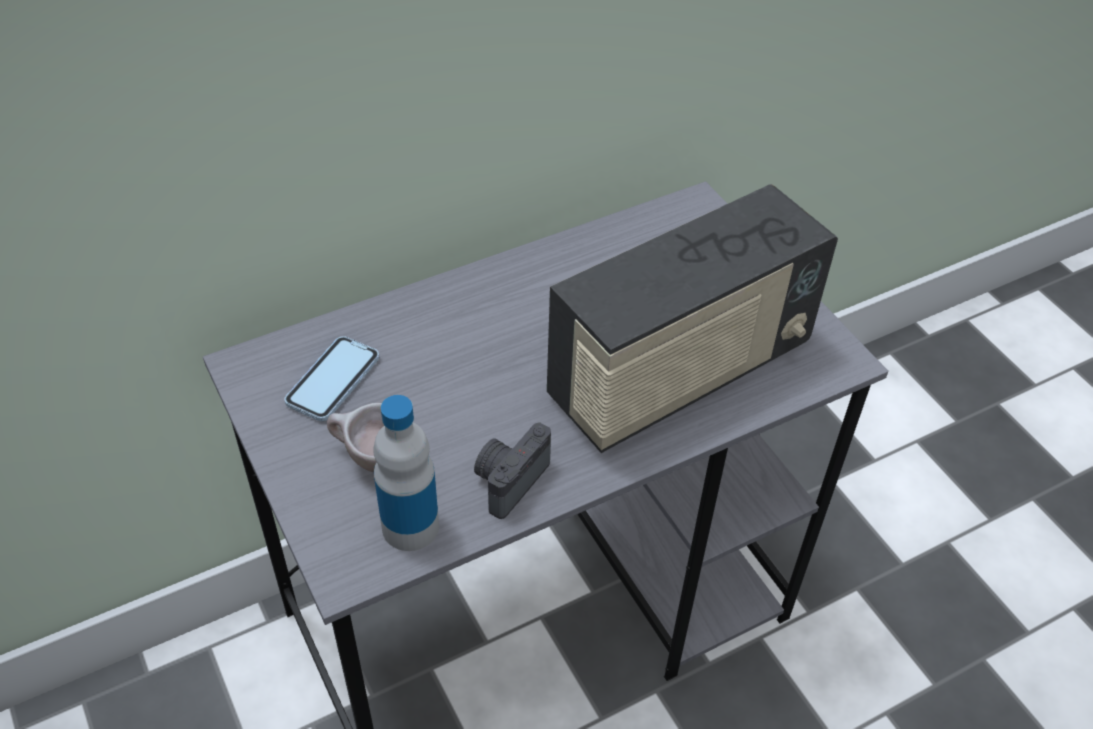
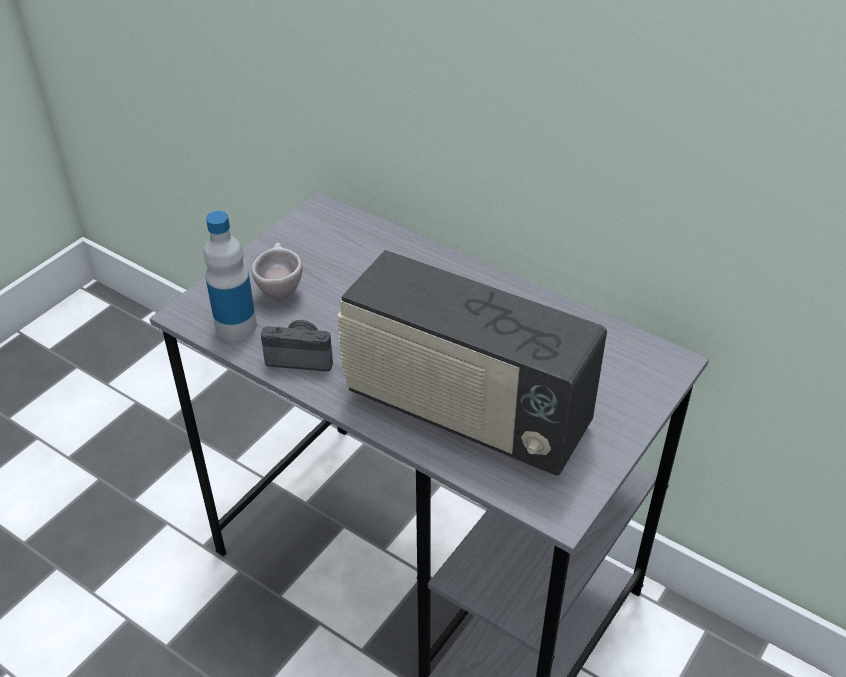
camera: 65 degrees right, 5 degrees down
(333, 380) = (334, 248): phone -> none

